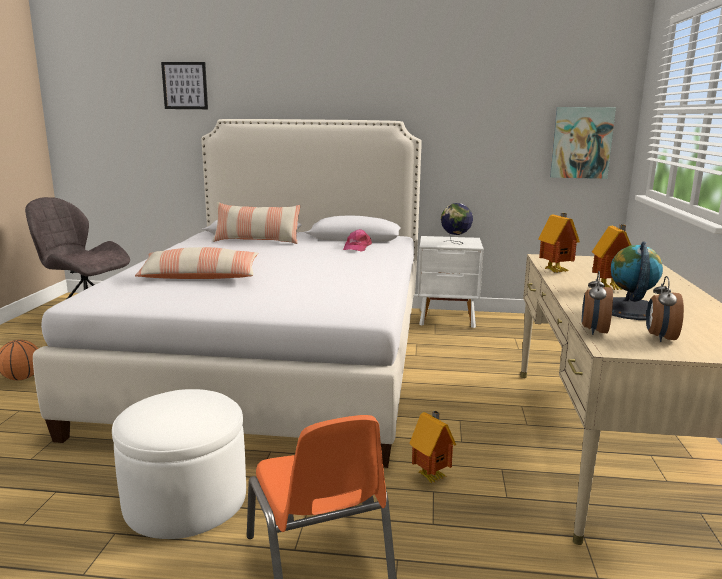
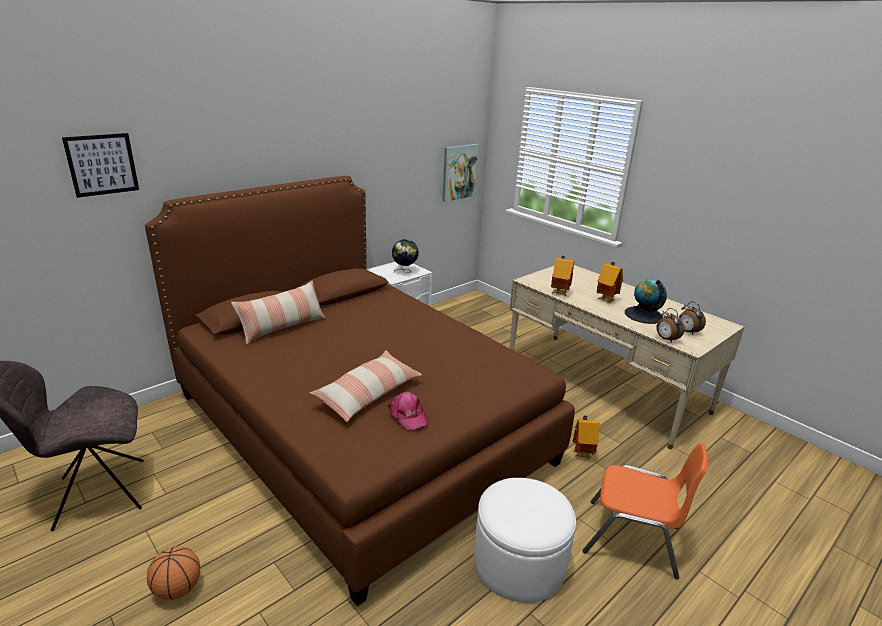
camera: 50 degrees left, 10 degrees up
(276, 359) = (359, 427): white bed -> brown bed
(357, 247) = (376, 305): pink cap -> pink cap (408, 415)

